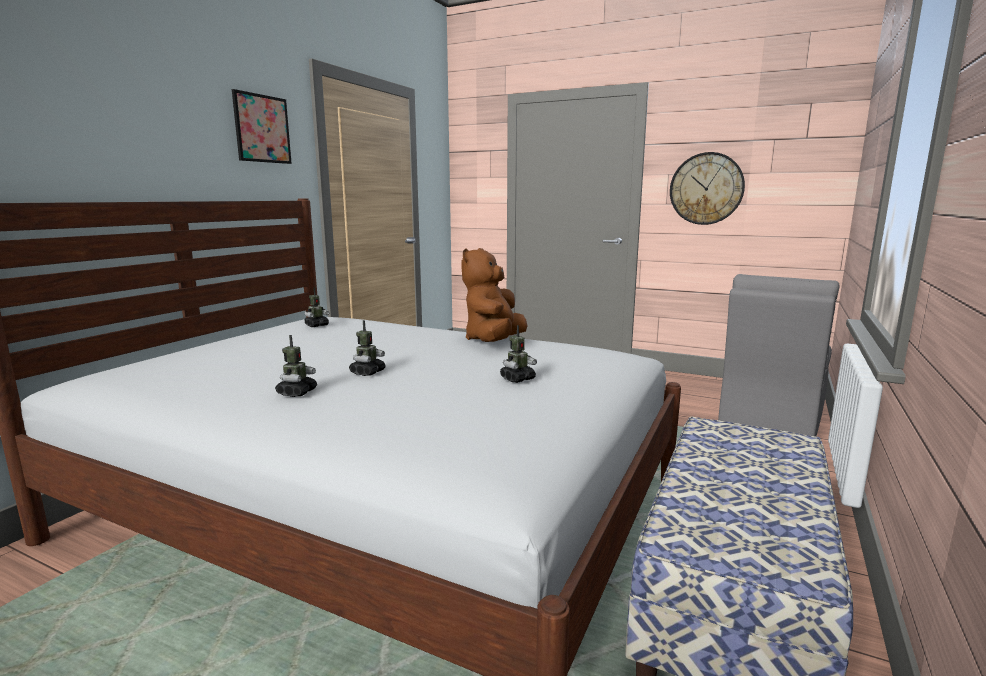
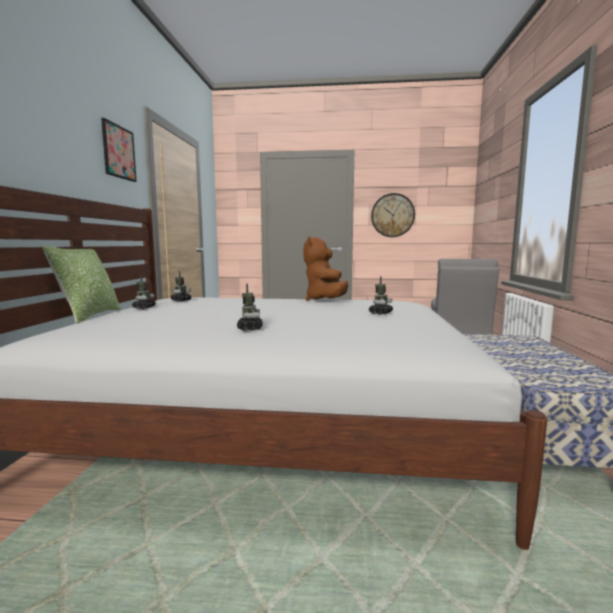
camera: 20 degrees left, 5 degrees down
(194, 343) = (90, 316): none -> pillow
(367, 372) = (278, 316): toy robot -> toy robot (144, 307)

